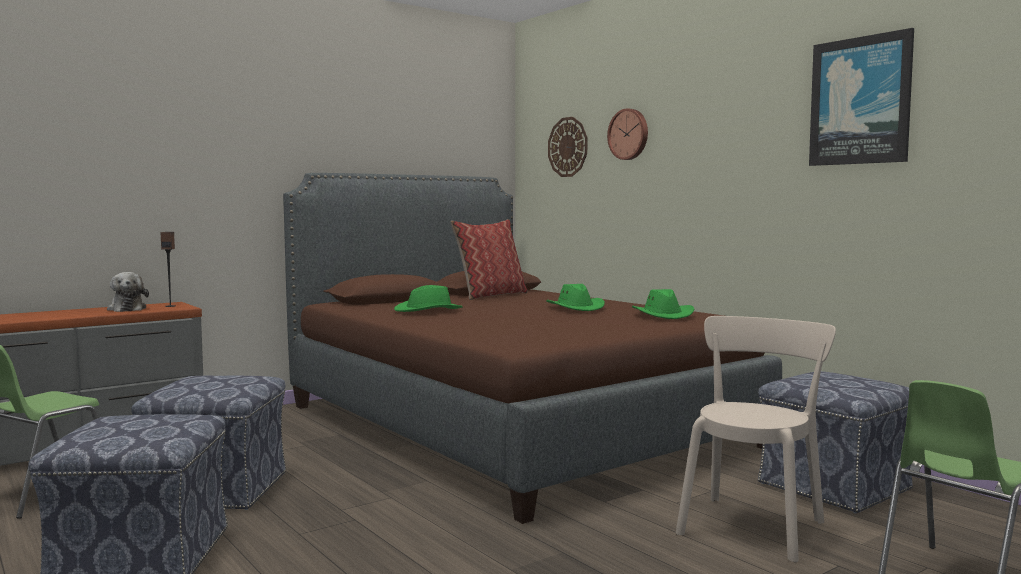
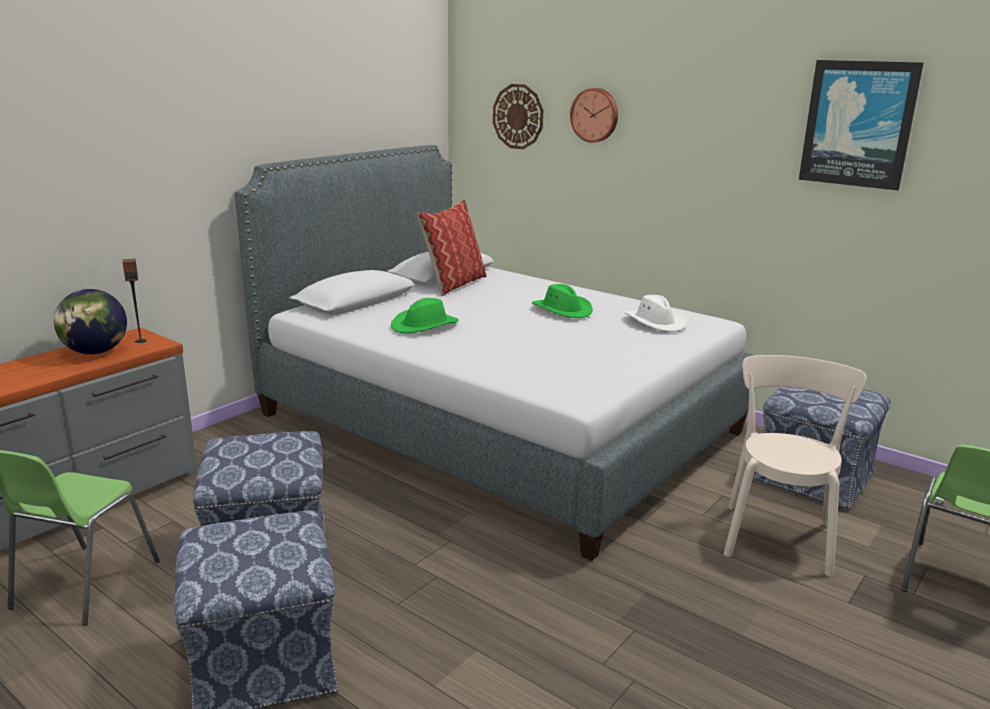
camera: 15 degrees left, 15 degrees up
(127, 309) = (96, 352): plush toy -> globe
(509, 425) = (496, 423): brown bed -> grey bed
(663, 315) = (656, 322): green hat -> white hat

